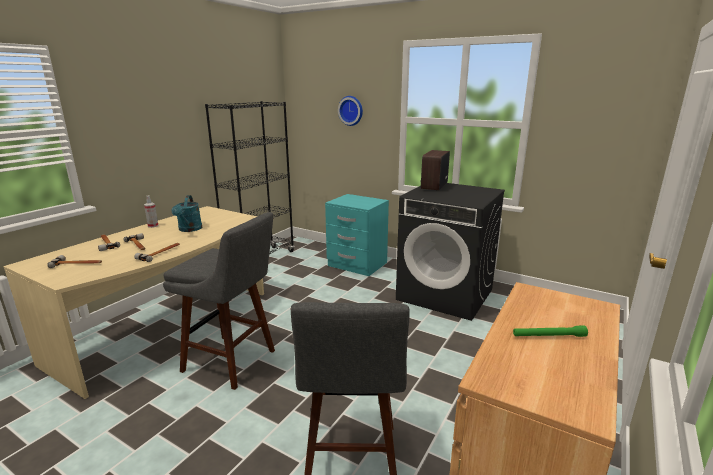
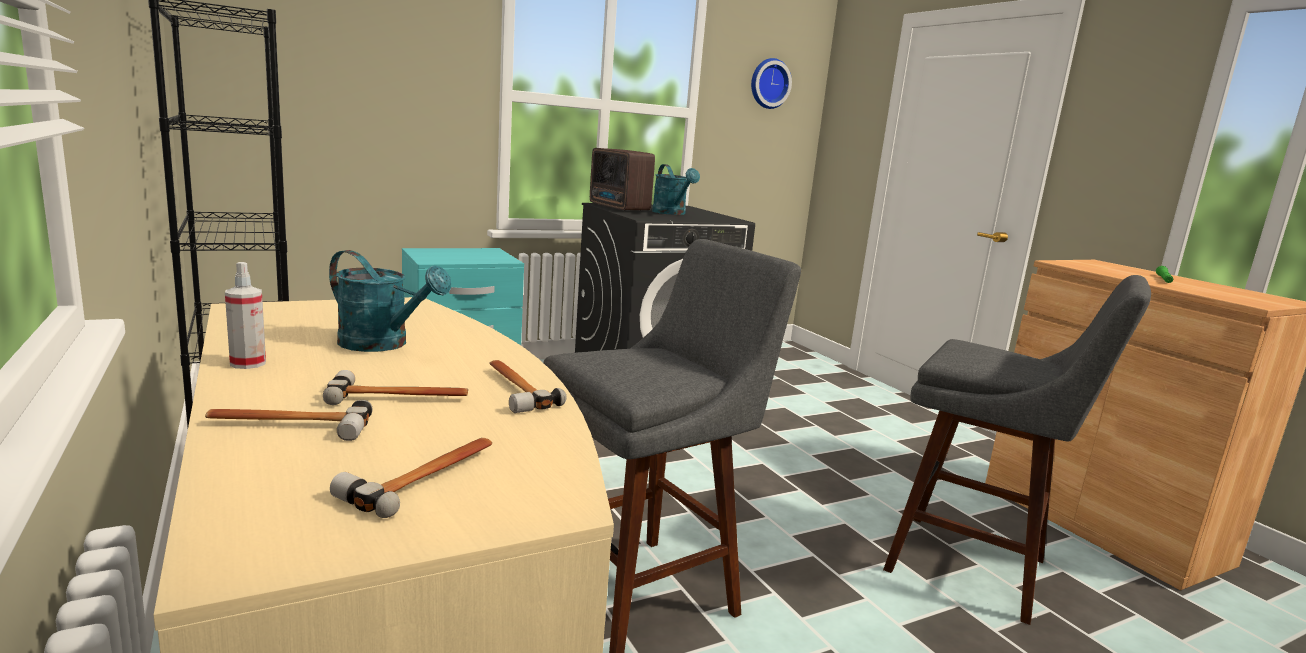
camera: 60 degrees left, 5 degrees down
(351, 110) = (386, 69): wall clock -> wall clock (768, 83)
(451, 194) = (672, 213): none -> turquoise watering can

